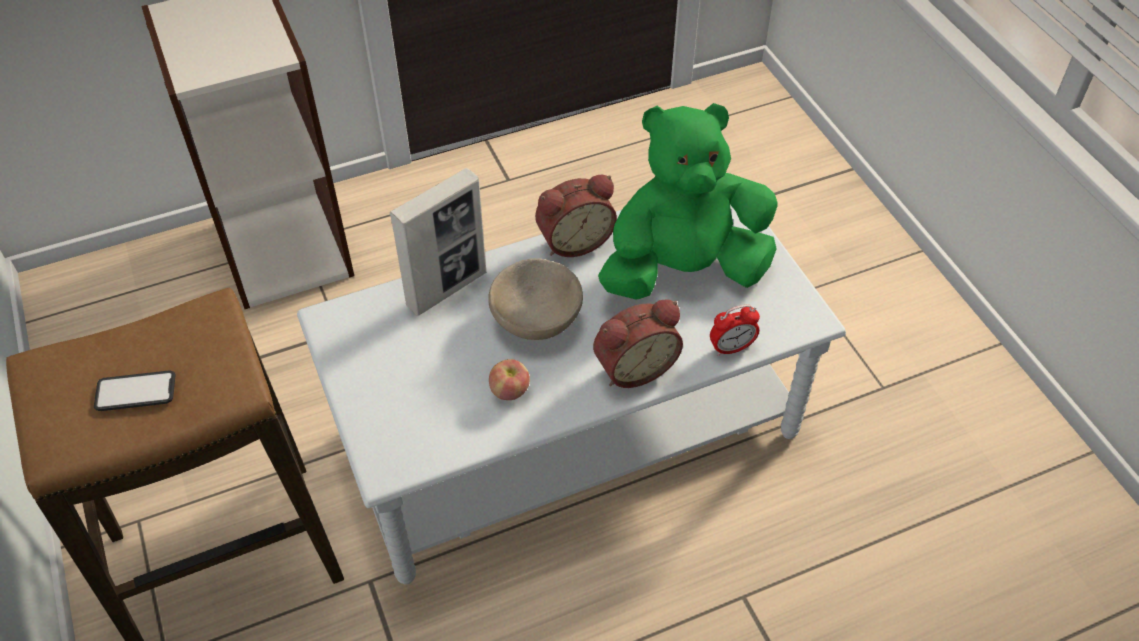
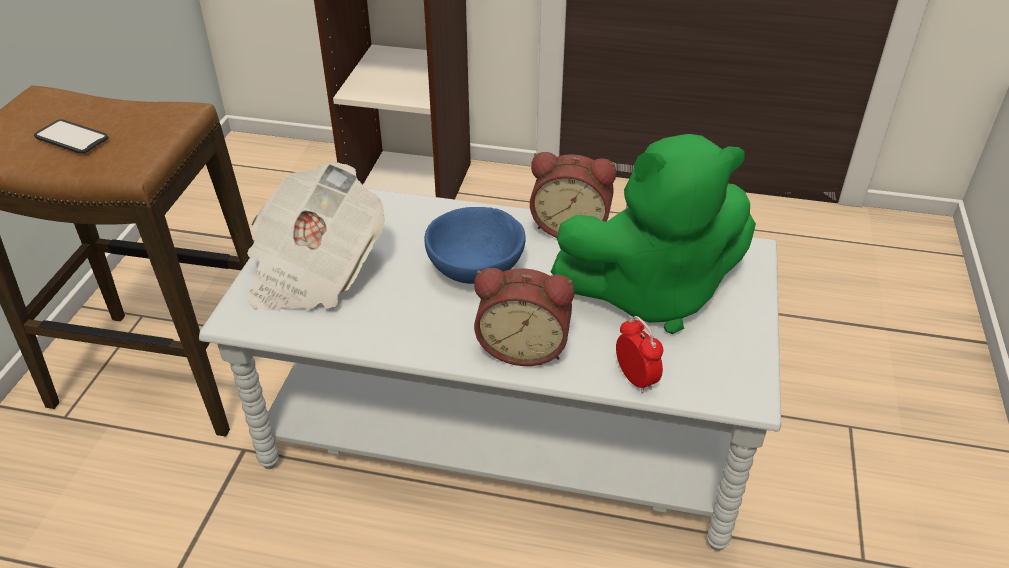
camera: 35 degrees right, 10 degrees down
(405, 392) = (314, 270): none -> newspaper
(447, 289) = (426, 215): picture frame -> none
(510, 391) = (396, 311): apple -> none
(537, 320) = (476, 270): beige bowl -> blue bowl
(684, 270) = (651, 293): green plush toy -> green plush toy turned 150 degrees clockwise
(731, 348) = (635, 378): alarm clock -> alarm clock turned 135 degrees counterclockwise

